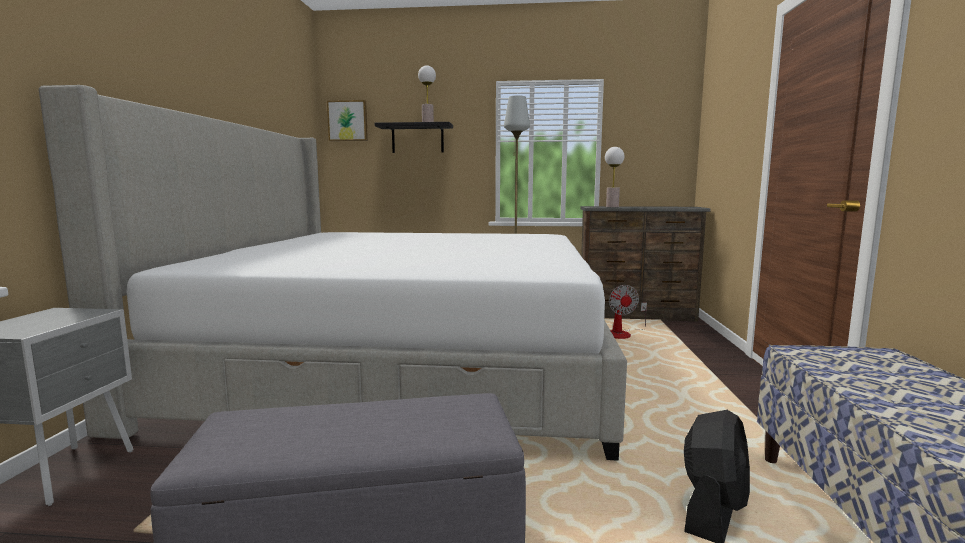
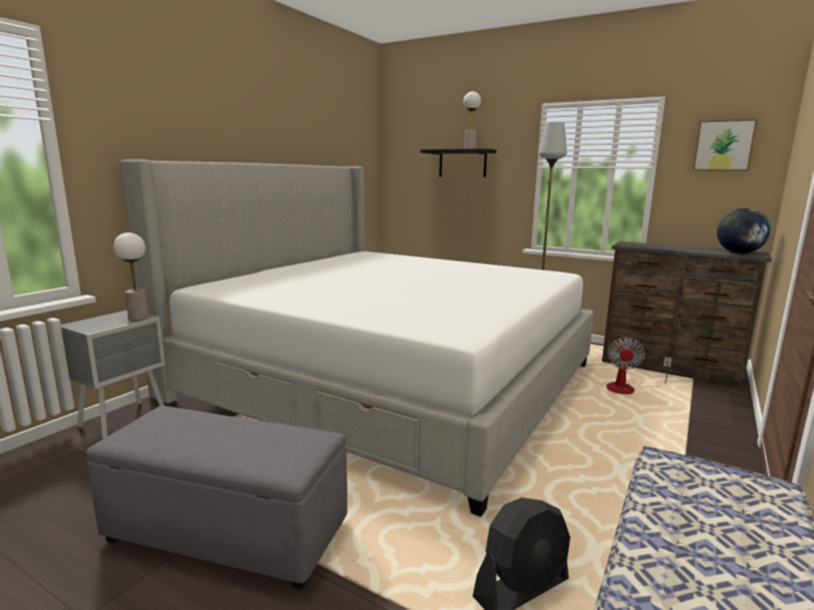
camera: 25 degrees right, 5 degrees up
(348, 121) = (403, 146): picture -> picture (723, 145)
(612, 207) = (648, 246): table lamp -> table lamp (138, 317)
(683, 207) = (739, 253): none -> globe

